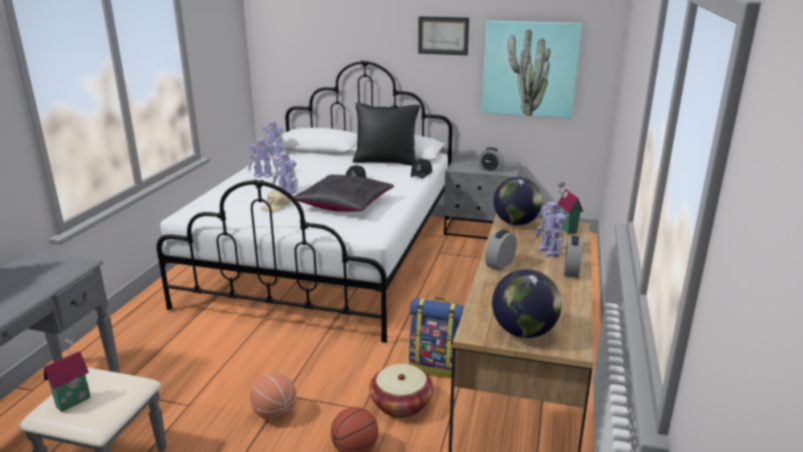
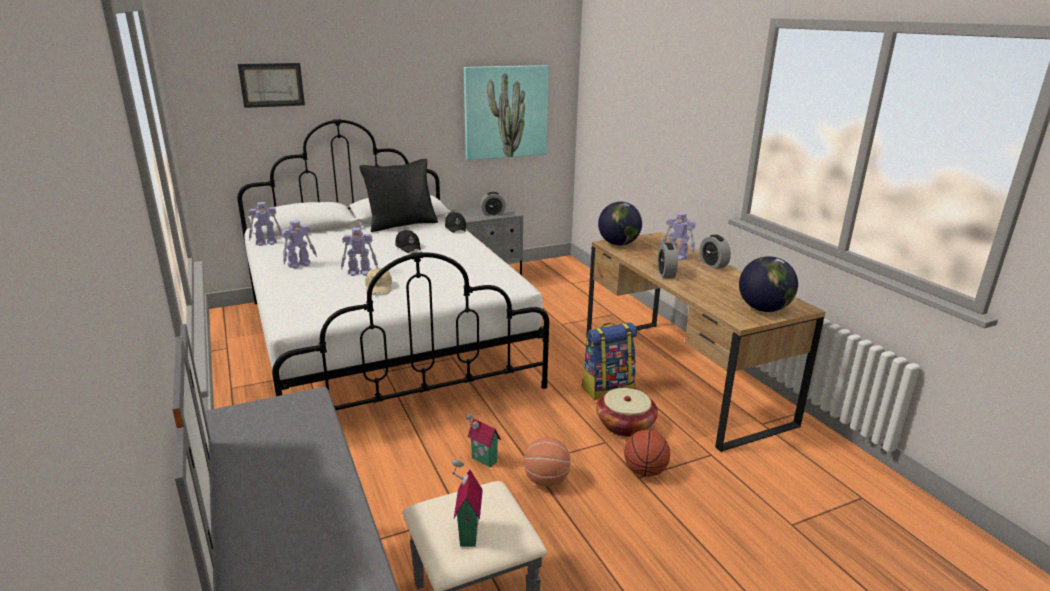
camera: 40 degrees left, 0 degrees up
(344, 205) = (442, 269): black pillow -> none
(443, 35) = (421, 85): picture -> picture (272, 85)
(565, 229) = (656, 239): toy house -> toy house (483, 460)

